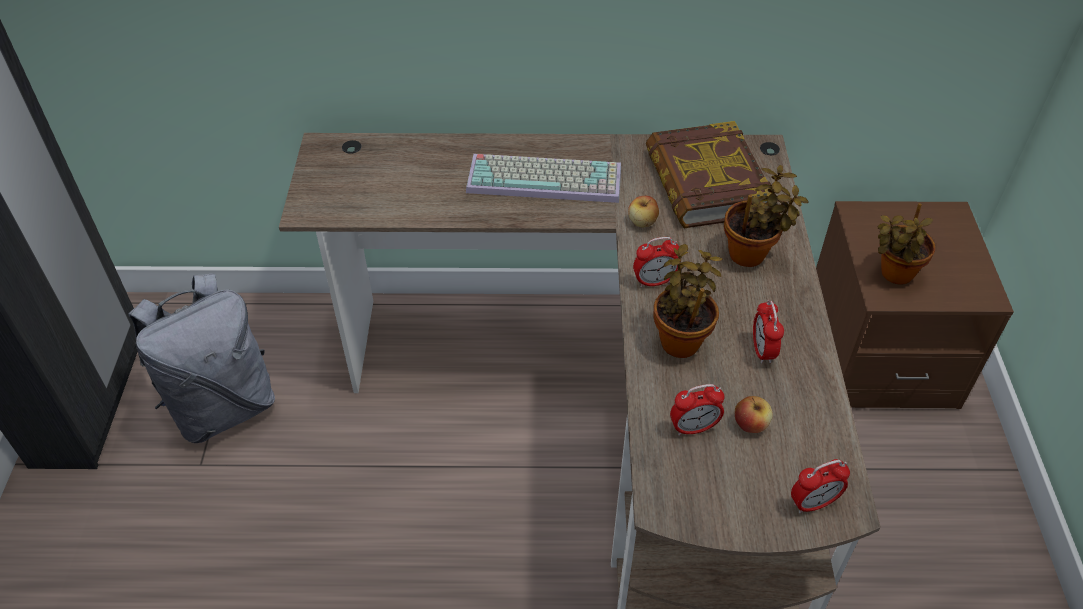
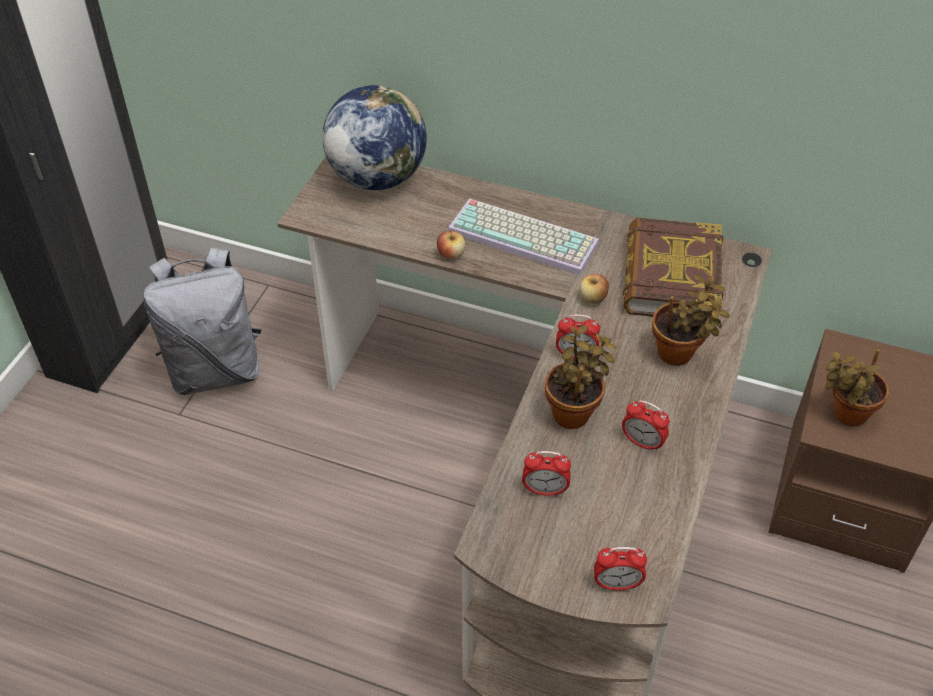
camera: 20 degrees right, 0 degrees up
(366, 155) = (377, 177): none -> globe
(750, 424) = (597, 502): apple -> apple (451, 254)
(762, 351) = (642, 442): alarm clock -> alarm clock turned 75 degrees counterclockwise

